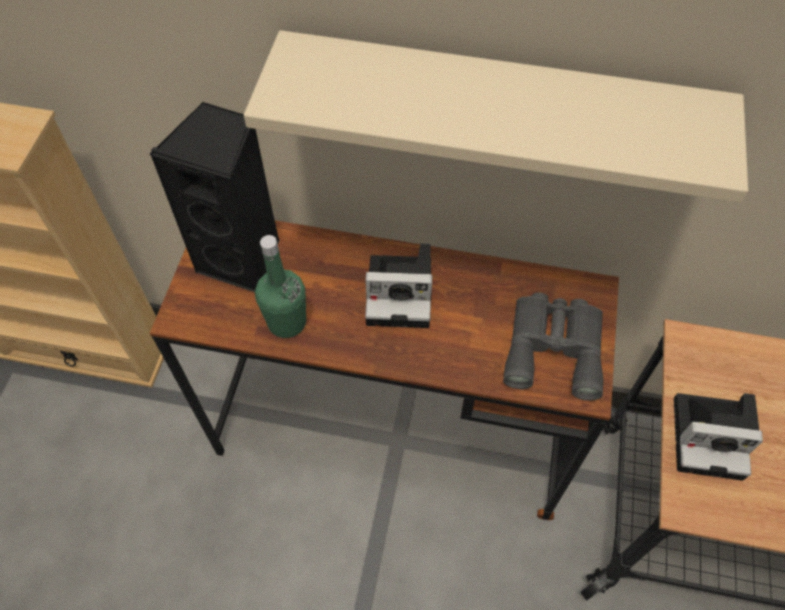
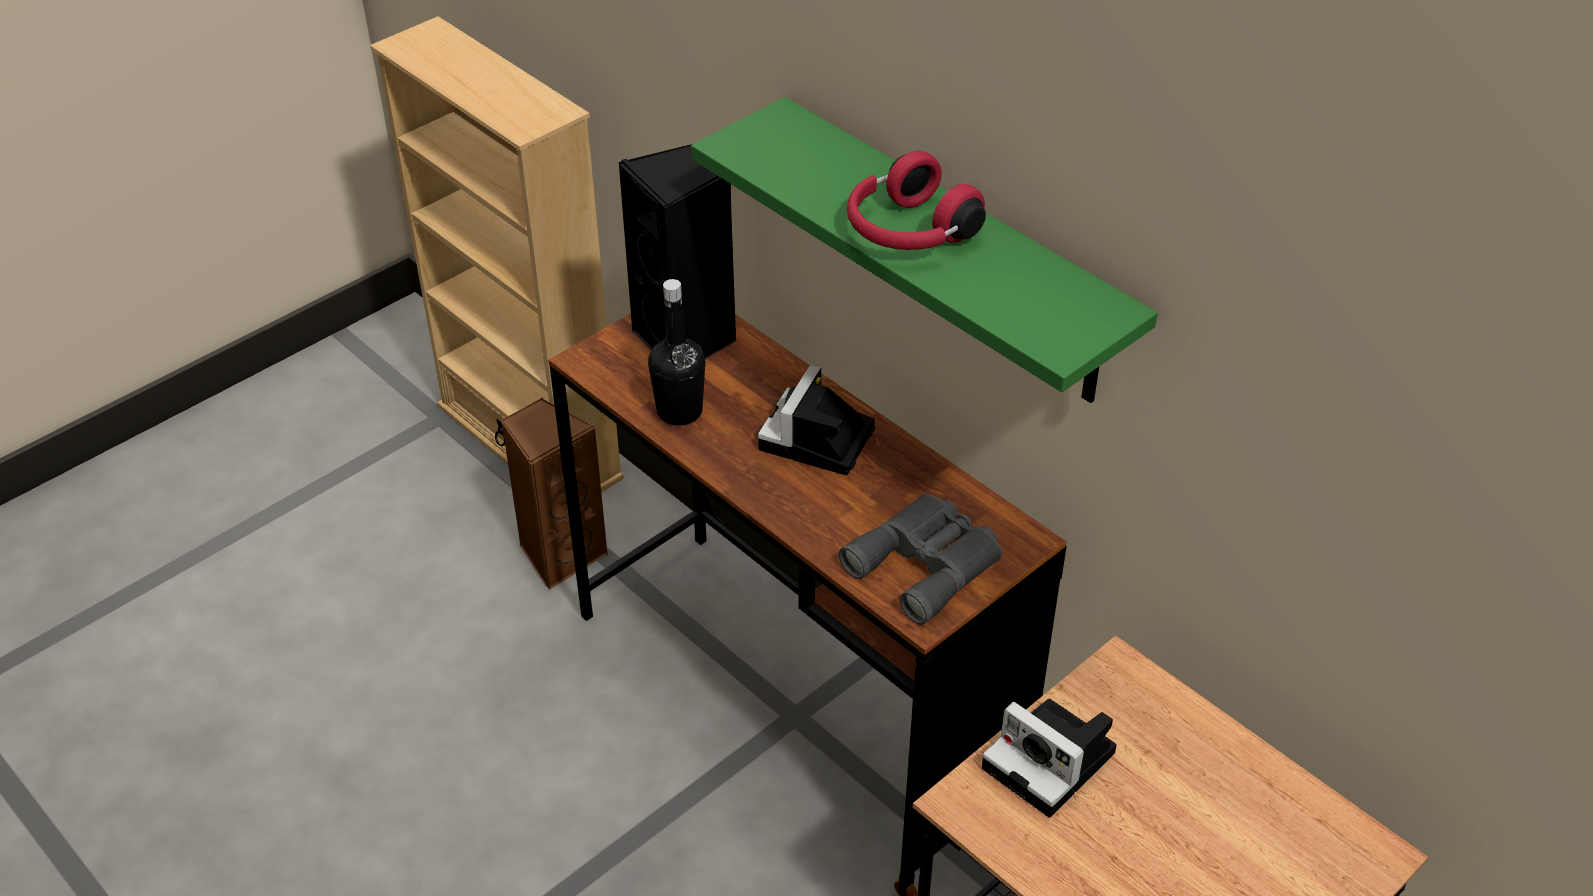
camera: 35 degrees right, 15 degrees down
(169, 418) = (560, 554): none -> brown speaker
(287, 322) = (679, 411): green bottle -> black bottle
(402, 292) = (816, 442): camera -> camera turned 75 degrees clockwise
(496, 110) = (953, 254): beige shelf -> green shelf
(503, 113) = (908, 232): none -> red headphones

